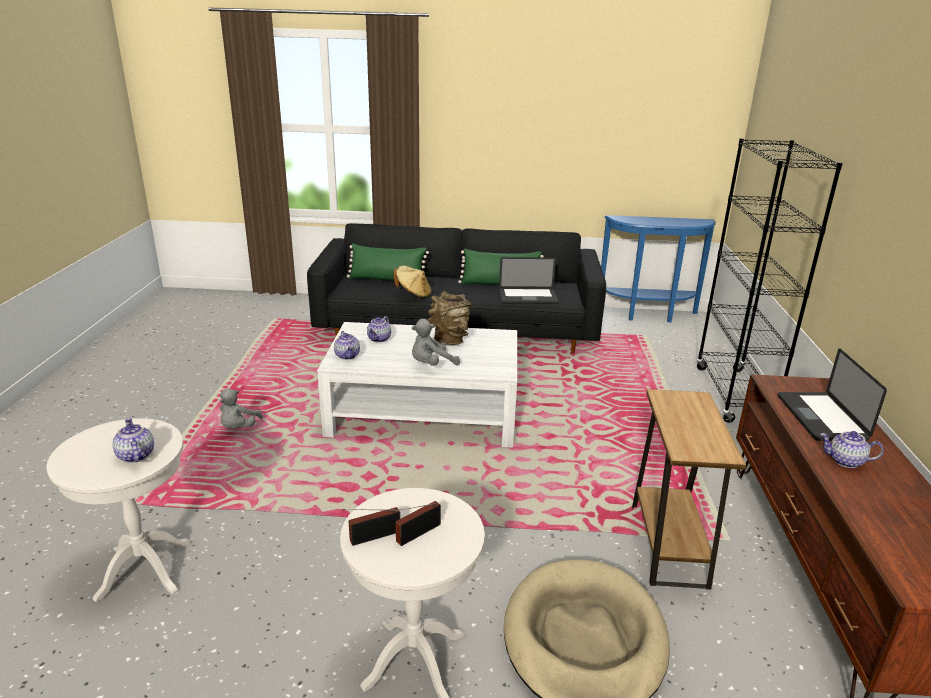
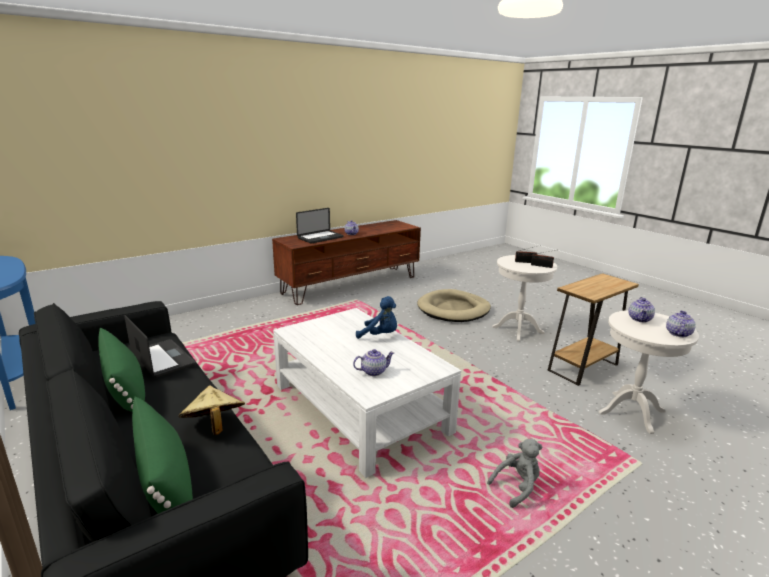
camera: 130 degrees left, 5 degrees down
(347, 356) = (422, 369): teapot -> teapot (677, 333)
(431, 364) = (380, 335): grey plush toy -> blue plush toy
(449, 340) = (330, 344): brown vase -> none
(668, 545) = (378, 307): brown side table -> brown side table (583, 367)
(733, 395) = (199, 318): black bookcase -> none

